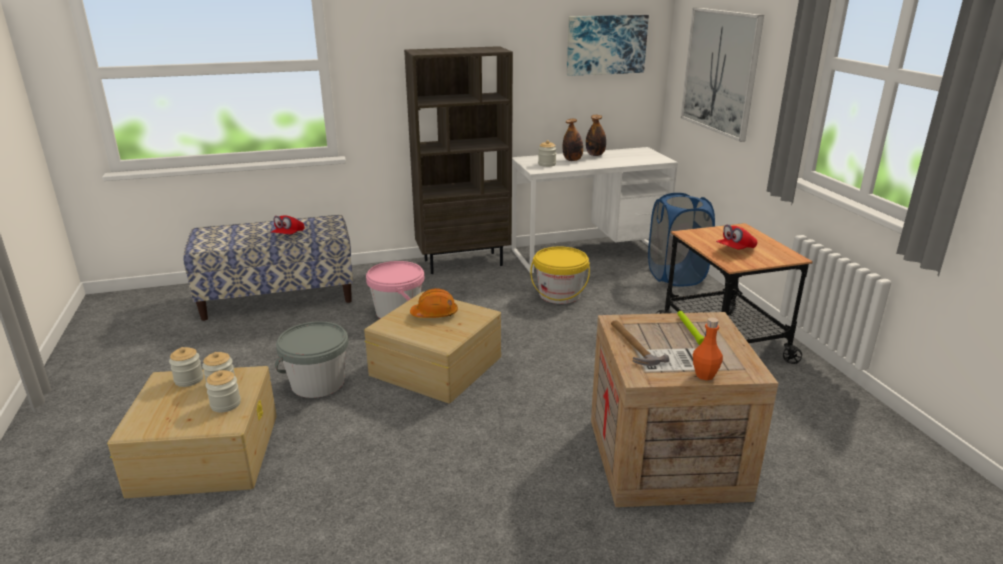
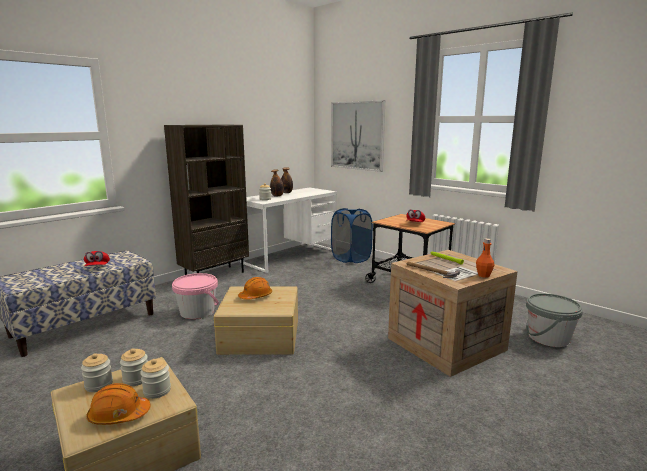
camera: 30 degrees left, 10 degrees down
(175, 418) = (119, 415): none -> orange hard hat
(317, 383) = (180, 370): grey bucket -> grey bucket (548, 338)
(559, 295) = (297, 280): yellow bucket -> none
(606, 44) = (282, 125): picture -> none

